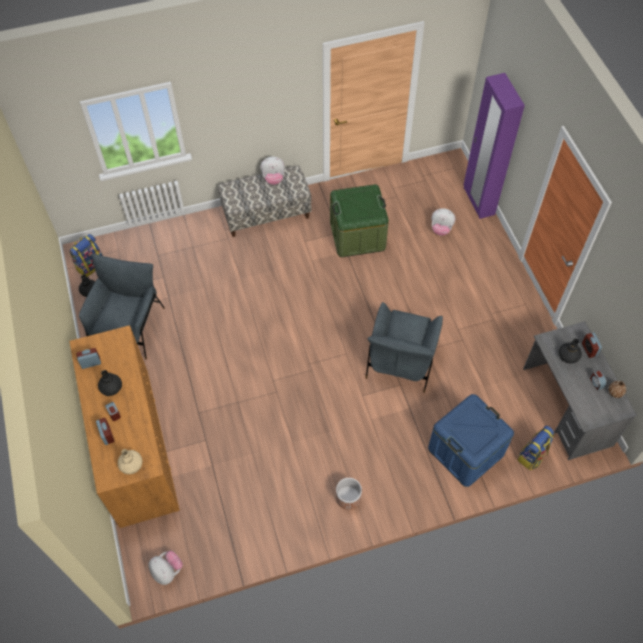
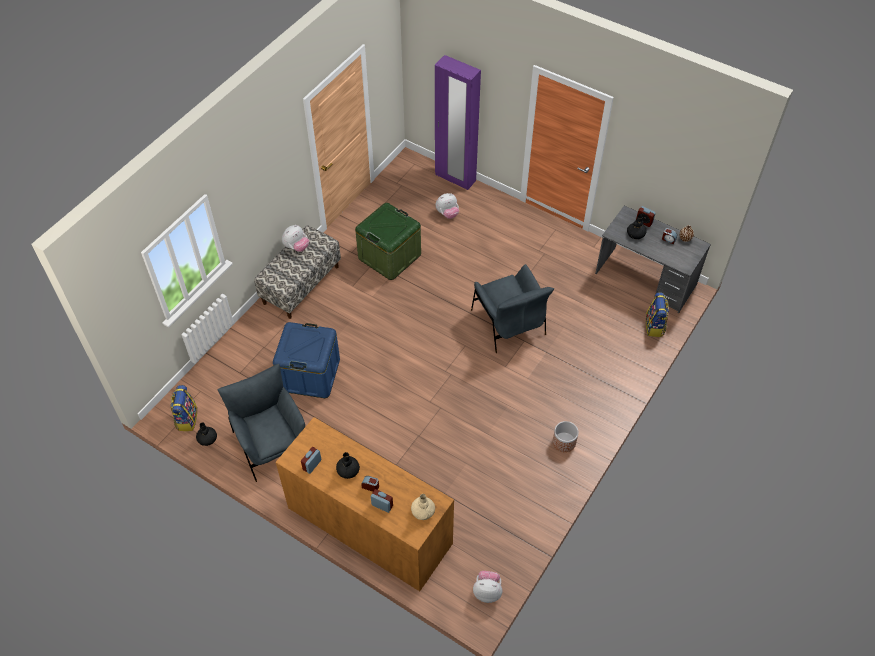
camera: 40 degrees left, 5 degrees down
(465, 451) = (610, 354): blue storage box -> blue storage box (309, 374)

